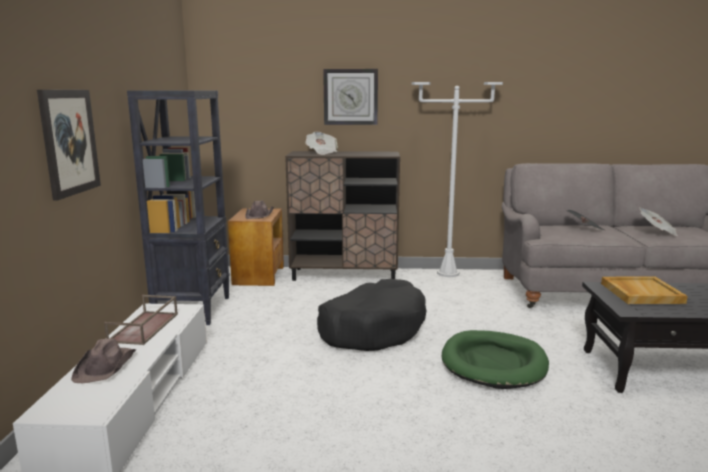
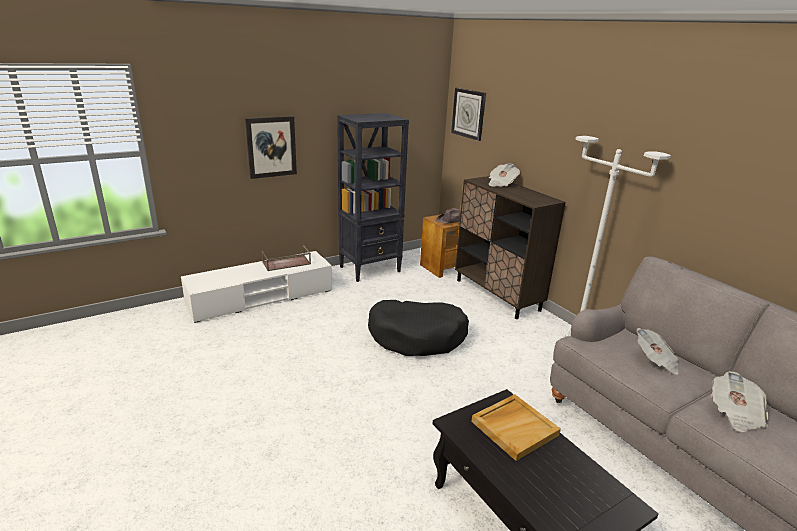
camera: 55 degrees right, 10 degrees up
(106, 366) = (239, 272): brown hat -> none
(350, 97) = (540, 138): wall clock -> wall clock (468, 113)
(494, 363) = (420, 406): green dog bed -> none

